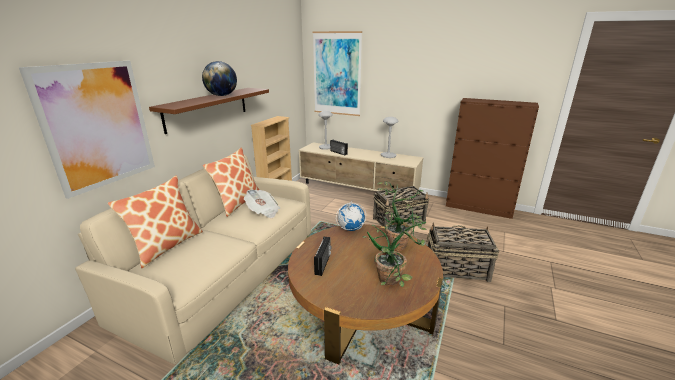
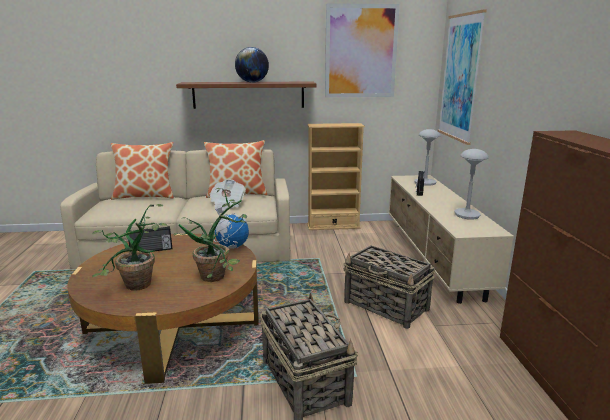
camera: 60 degrees right, 5 degrees down
(98, 126) = (136, 89): picture -> picture (360, 51)

